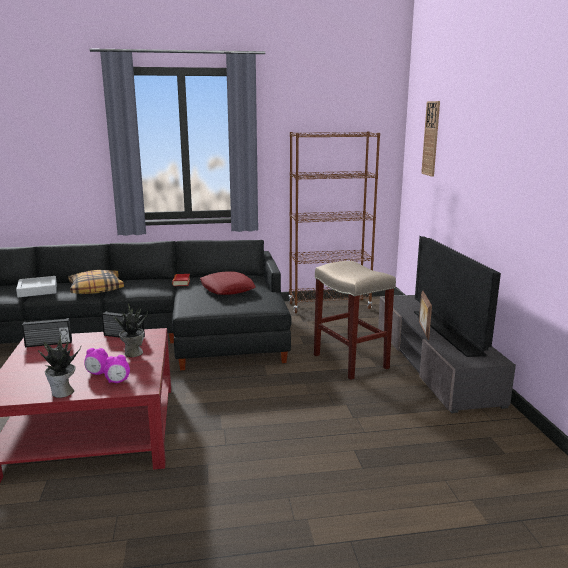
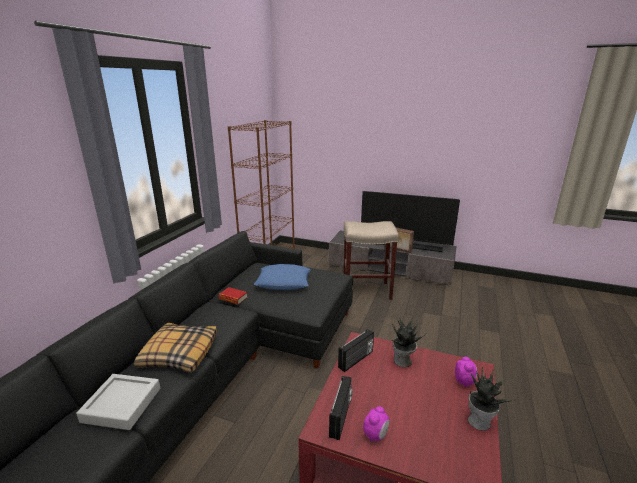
camera: 60 degrees left, 5 degrees up
(98, 373) = (441, 391): alarm clock -> alarm clock (375, 435)
(227, 289) = (283, 282): red pillow -> blue pillow
(431, 138) = (323, 122): wall clock -> none

